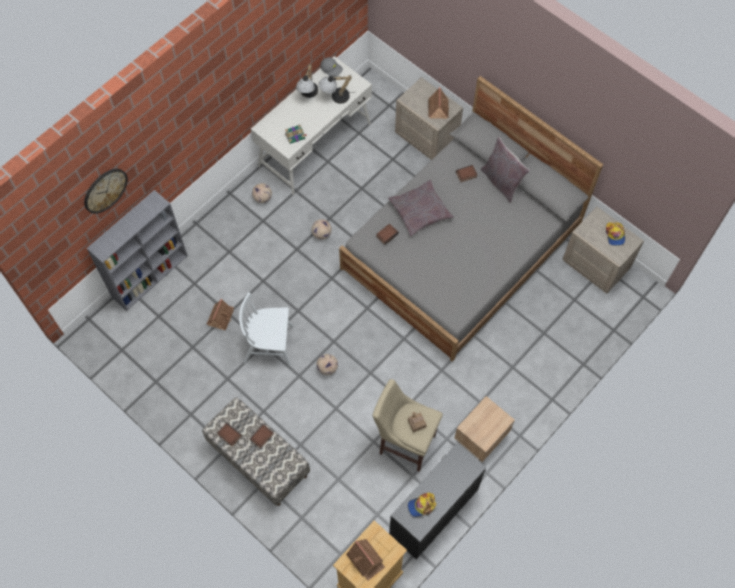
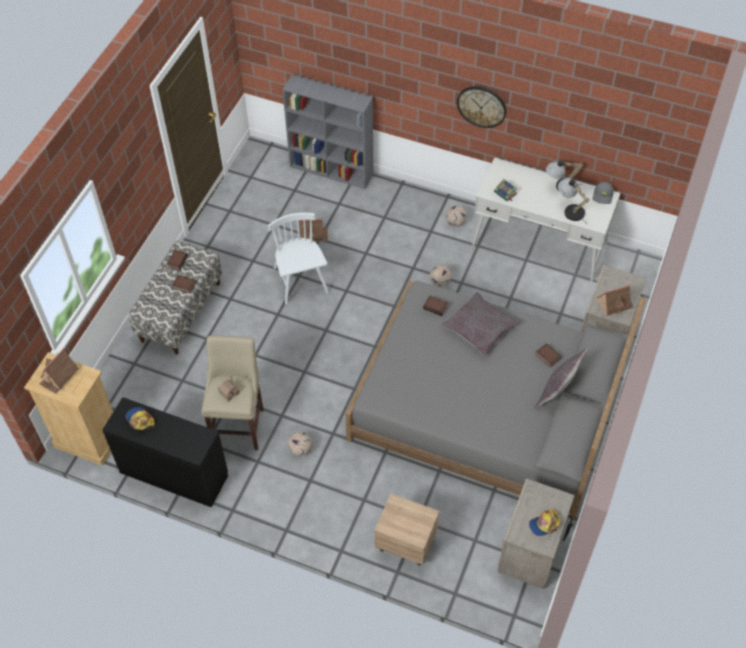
camera: 70 degrees right, 10 degrees down
(105, 190) = (329, 42): wall clock -> wall clock (481, 106)
(327, 368) = (294, 334): football -> football (300, 449)
(480, 438) = (269, 493): beige nightstand -> beige nightstand (405, 542)

